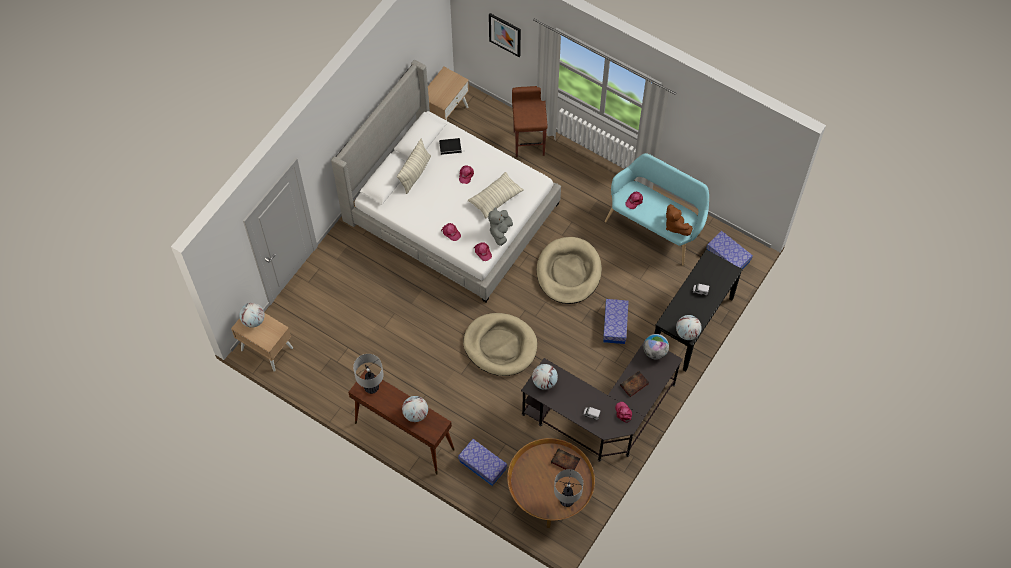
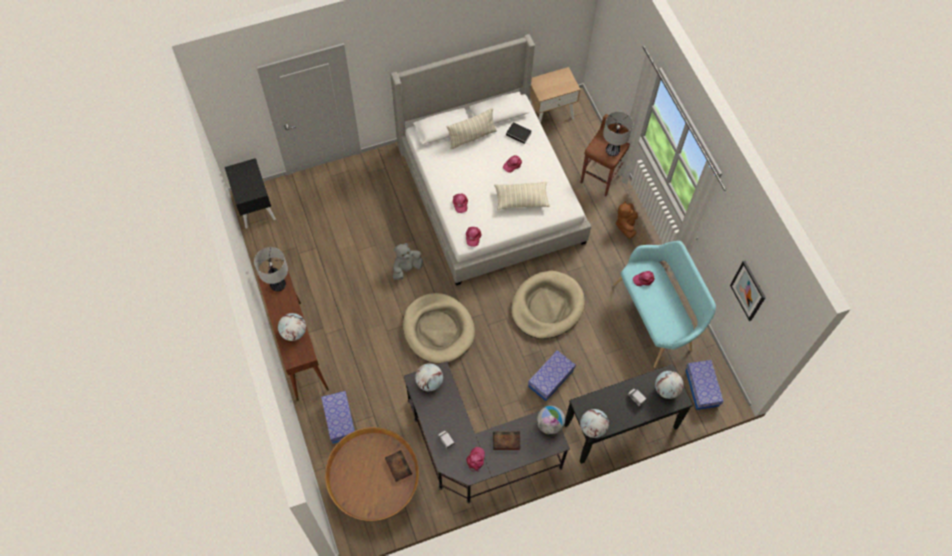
camera: 35 degrees right, 0 degrees up
(253, 320) = (246, 172): globe -> globe (666, 389)
(266, 349) = (255, 207): beige nightstand -> black nightstand
(500, 232) = (502, 229): grey plush toy -> grey plush toy (406, 268)
(505, 34) = (624, 57): picture -> picture (748, 290)
(567, 500) = (371, 502): table lamp -> table lamp (612, 151)
(675, 225) = (664, 325): brown plush toy -> brown plush toy (626, 225)

